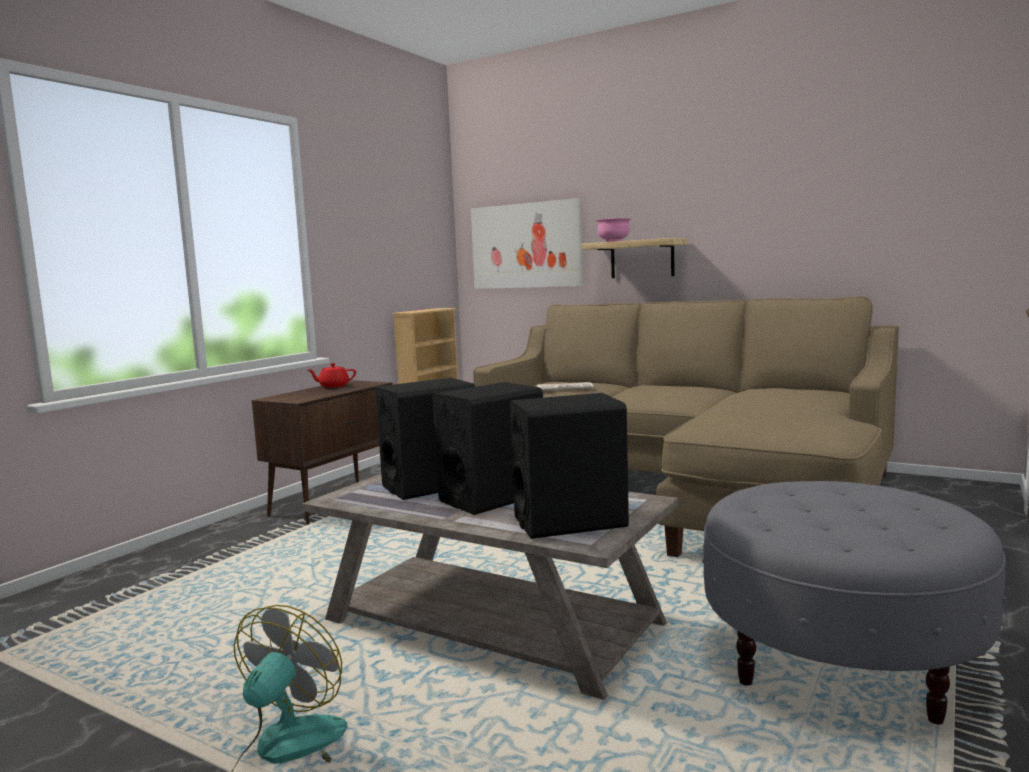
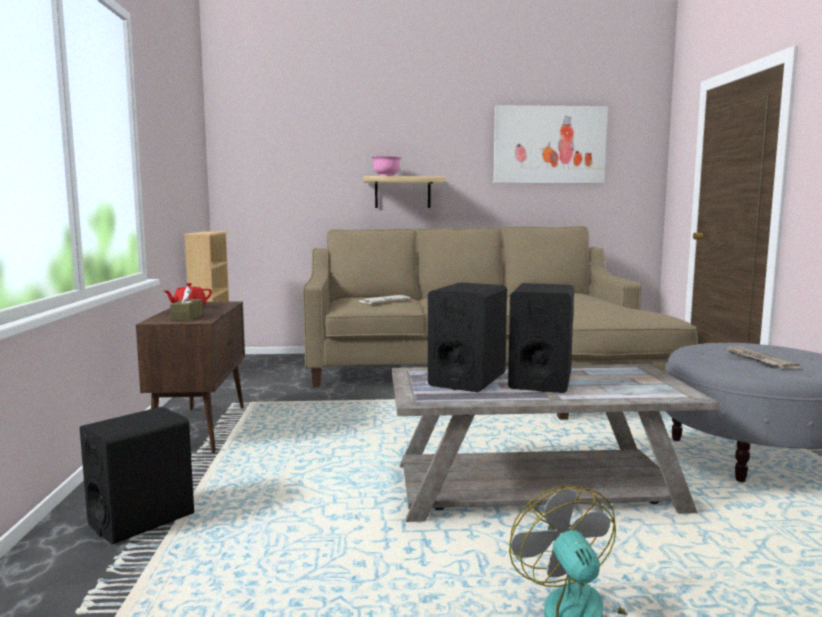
camera: 35 degrees left, 0 degrees up
(301, 396) = (187, 317): none -> brown tissue box
(526, 245) = (289, 175): picture -> picture (549, 145)
(570, 522) = (636, 386): black speaker -> black speaker (142, 519)
(826, 514) = (758, 359): none -> newspaper

